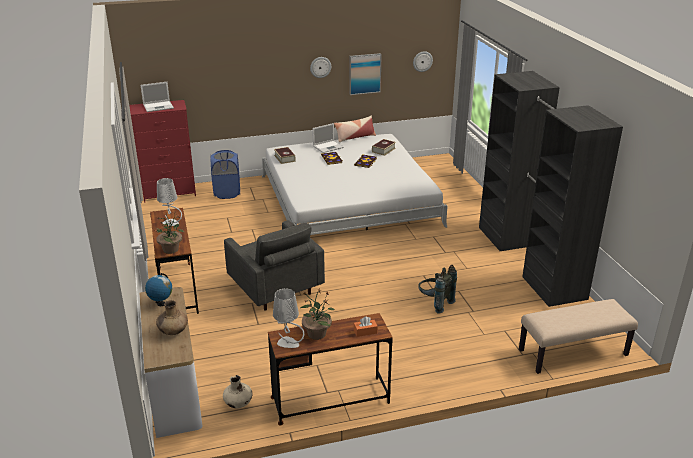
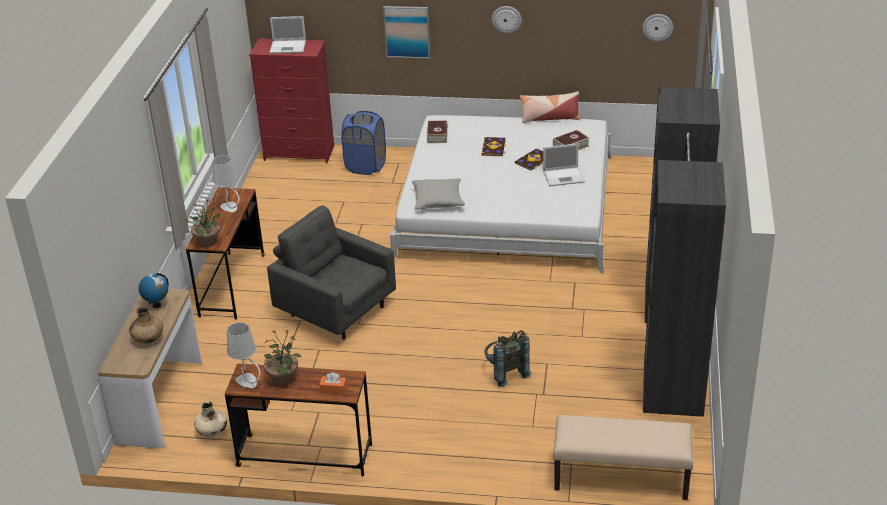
camera: 25 degrees right, 5 degrees up
(275, 289) = (335, 310): grey armchair -> grey armchair turned 135 degrees clockwise
(319, 196) = (438, 201): none -> grey pillow
(328, 146) = (504, 127): laptop -> laptop (564, 177)
(364, 74) = (570, 34): picture -> picture (407, 31)

